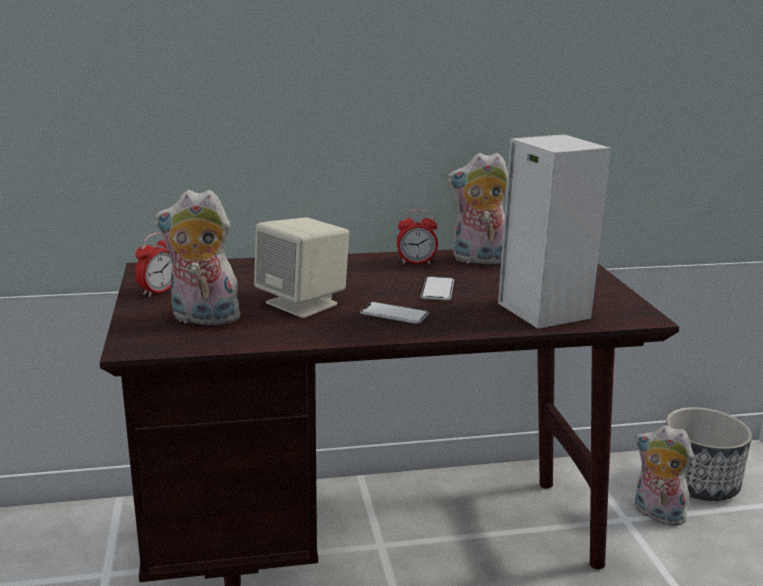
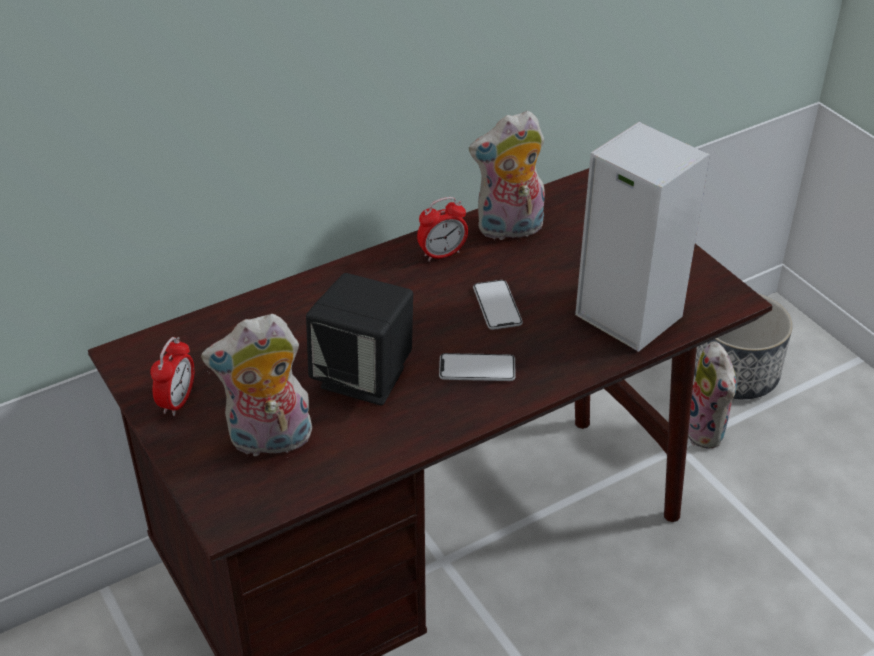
camera: 20 degrees left, 20 degrees up
(303, 304) = (364, 377): beige speaker -> black speaker
(656, 514) = (706, 430): plush toy -> plush toy turned 120 degrees counterclockwise

